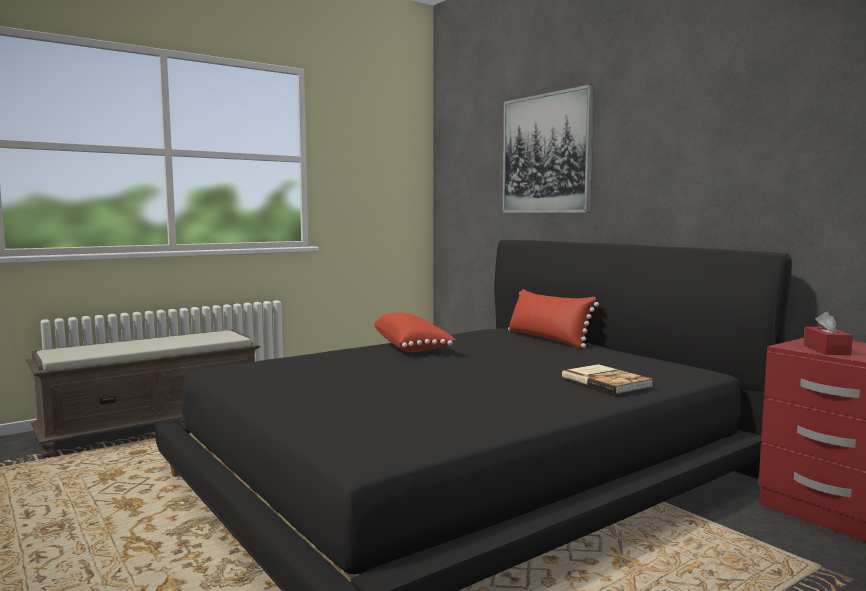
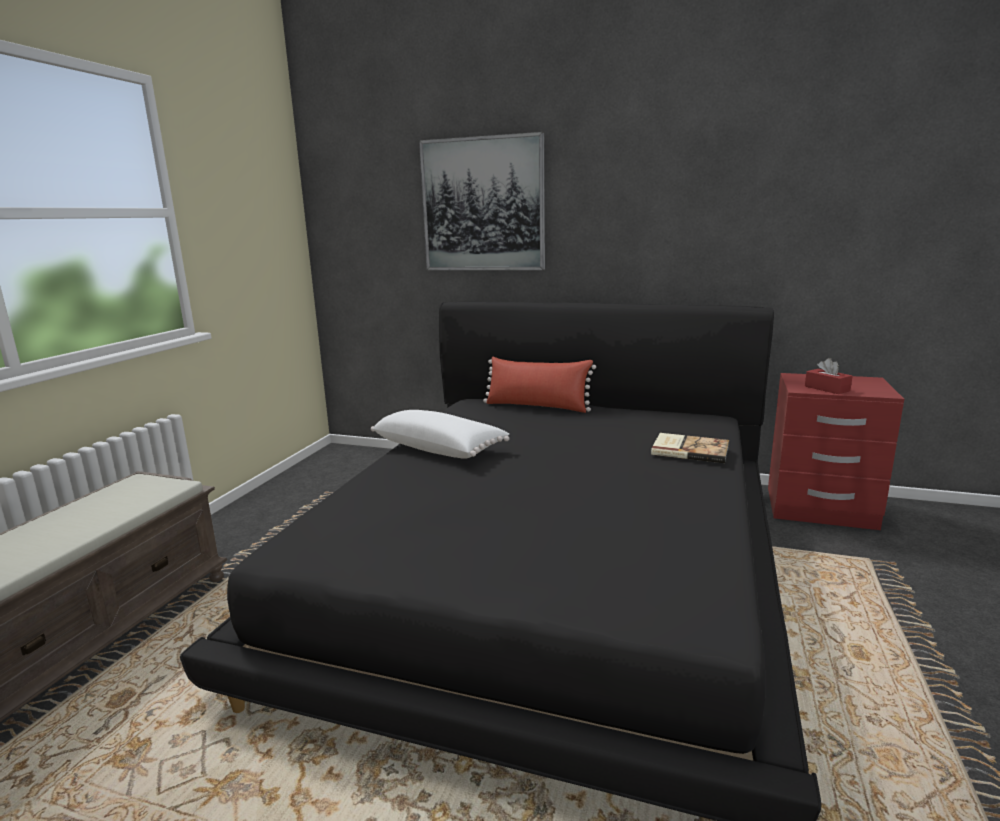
camera: 35 degrees left, 10 degrees up
(411, 347) = (440, 448): red pillow -> white pillow

